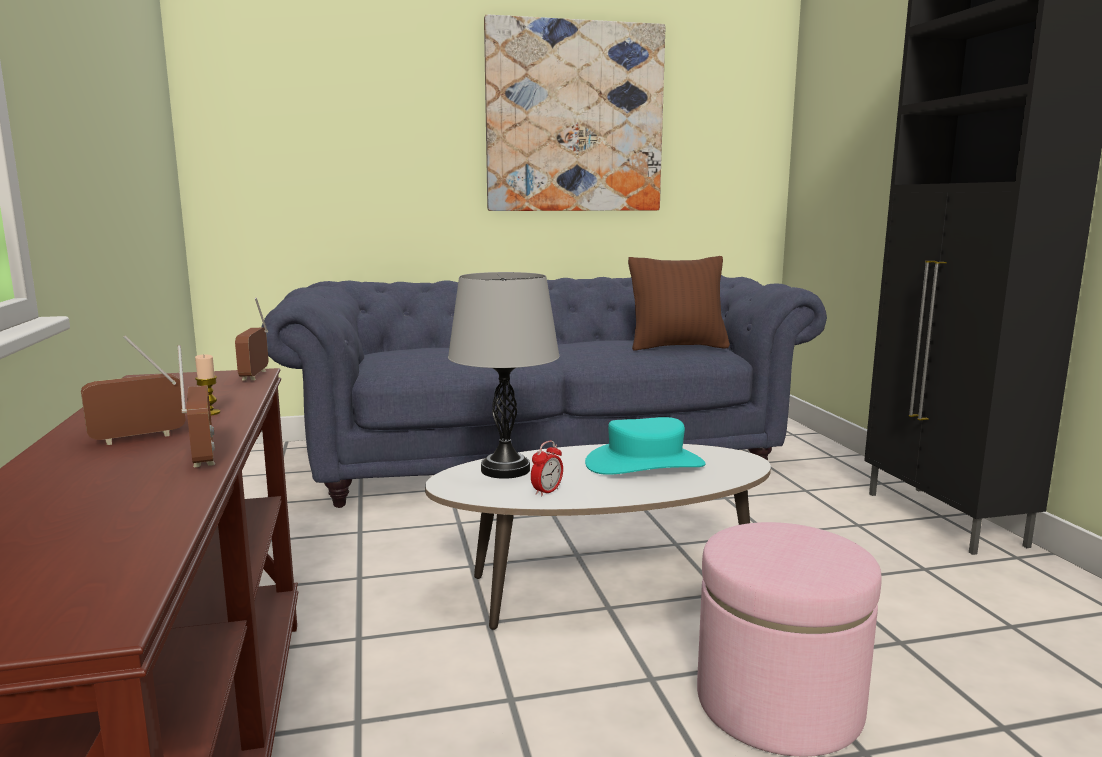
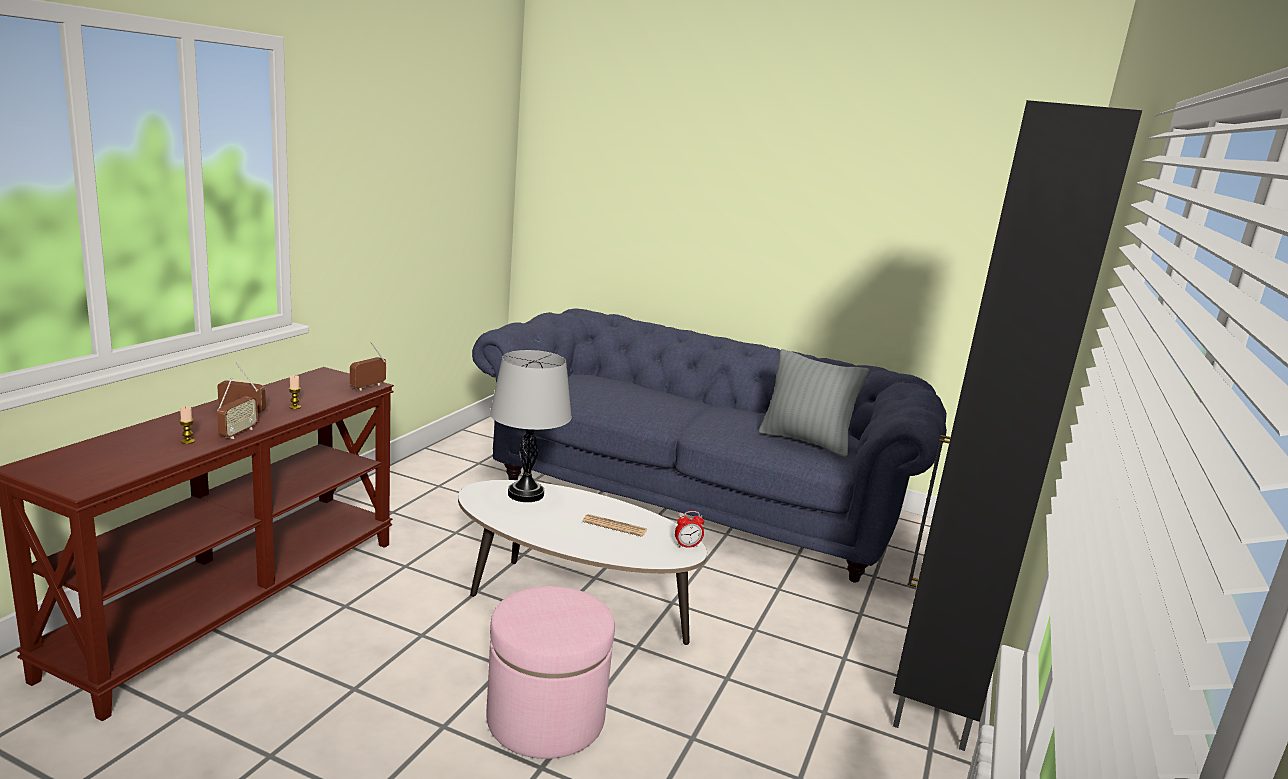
camera: 35 degrees right, 5 degrees up
(139, 490) = (188, 441): none -> candle
(547, 491) = (516, 518): alarm clock -> alarm clock (687, 546)
(574, 118) = (822, 201): picture -> none
(645, 464) = (614, 526): turquoise hat -> newspaper
(677, 347) = (805, 441): brown pillow -> grey pillow

